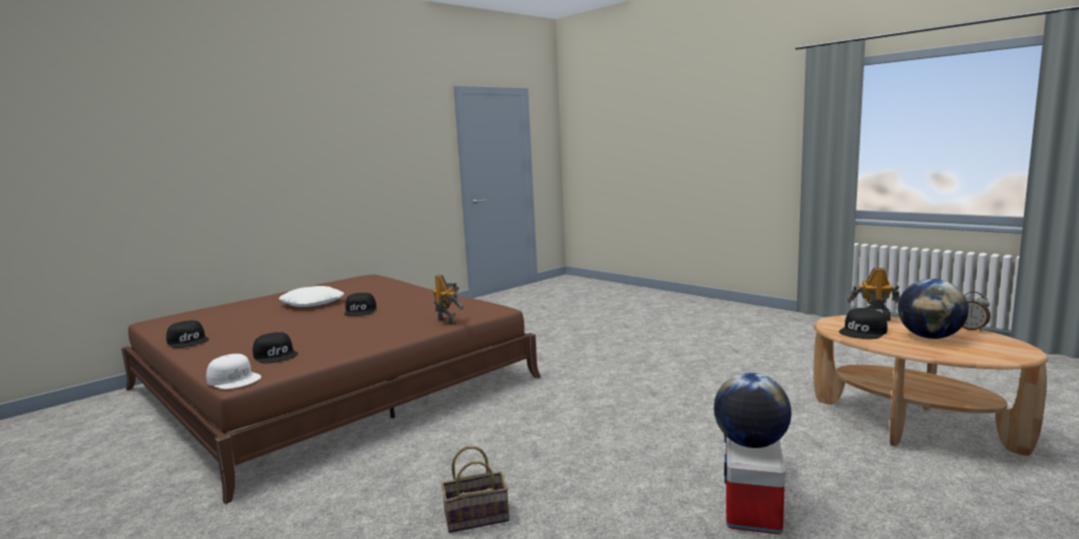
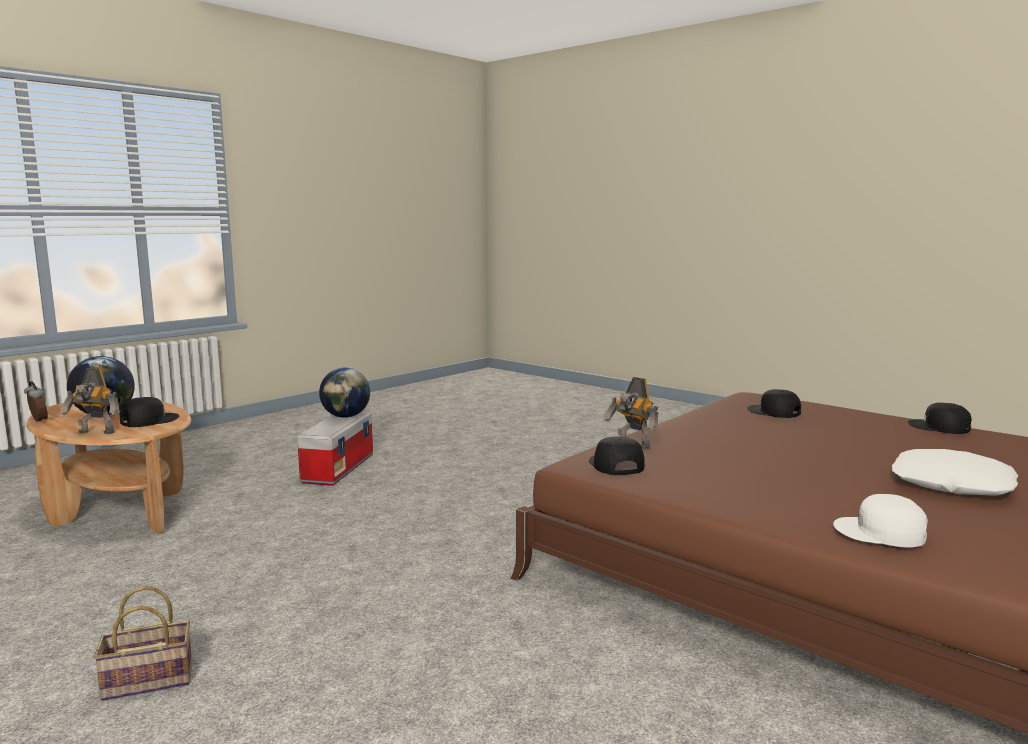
camera: 175 degrees right, 0 degrees up
(235, 379) = (759, 396): white cap -> white cap (880, 533)
(361, 311) = (804, 463): black cap -> black cap (615, 465)
(478, 517) = (535, 459): basket -> basket (145, 682)

